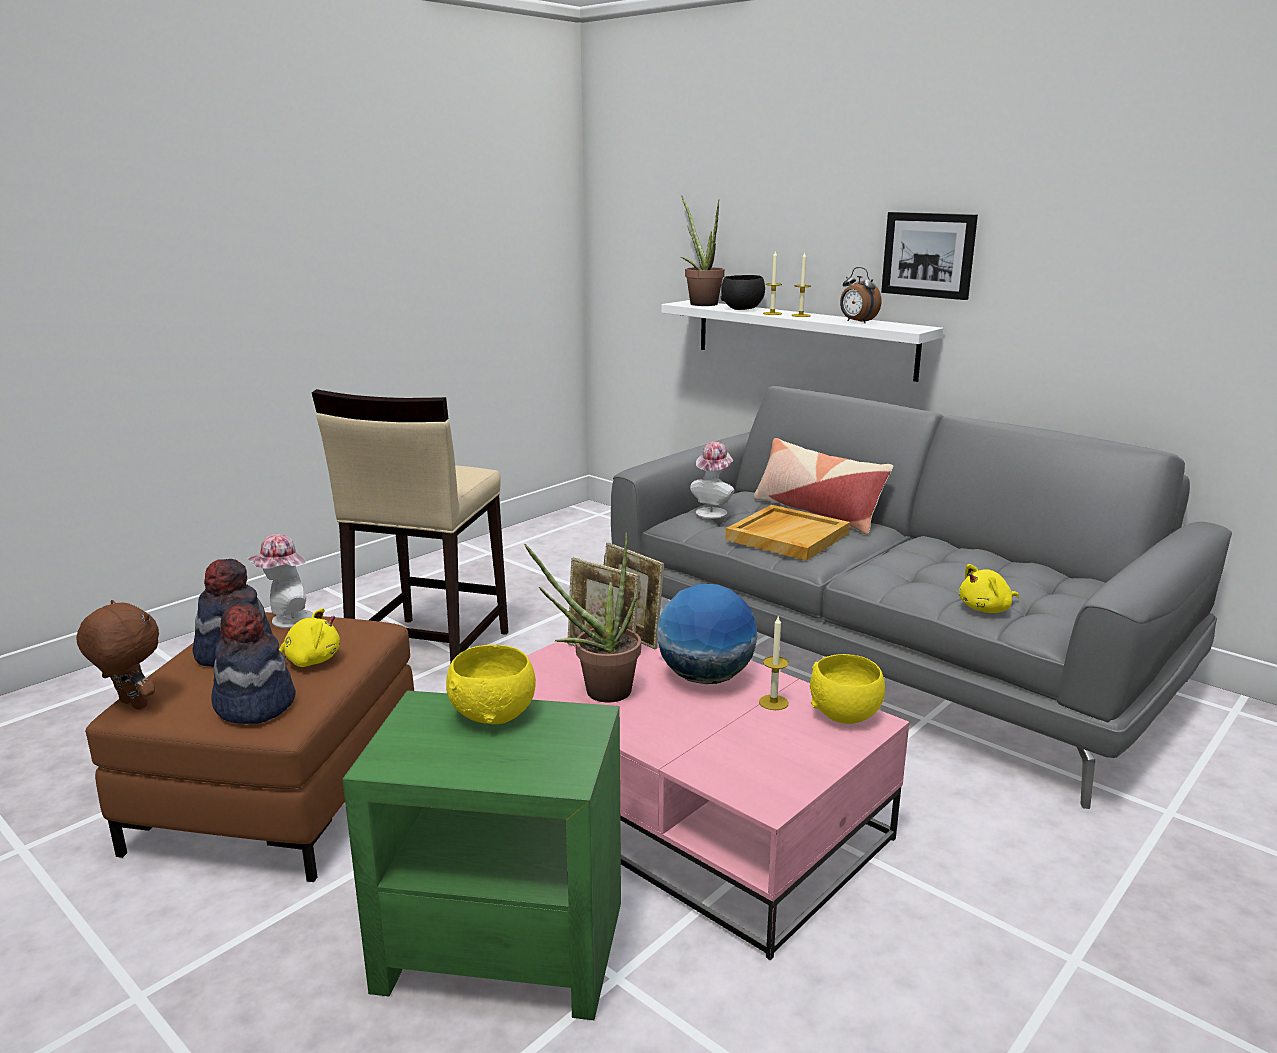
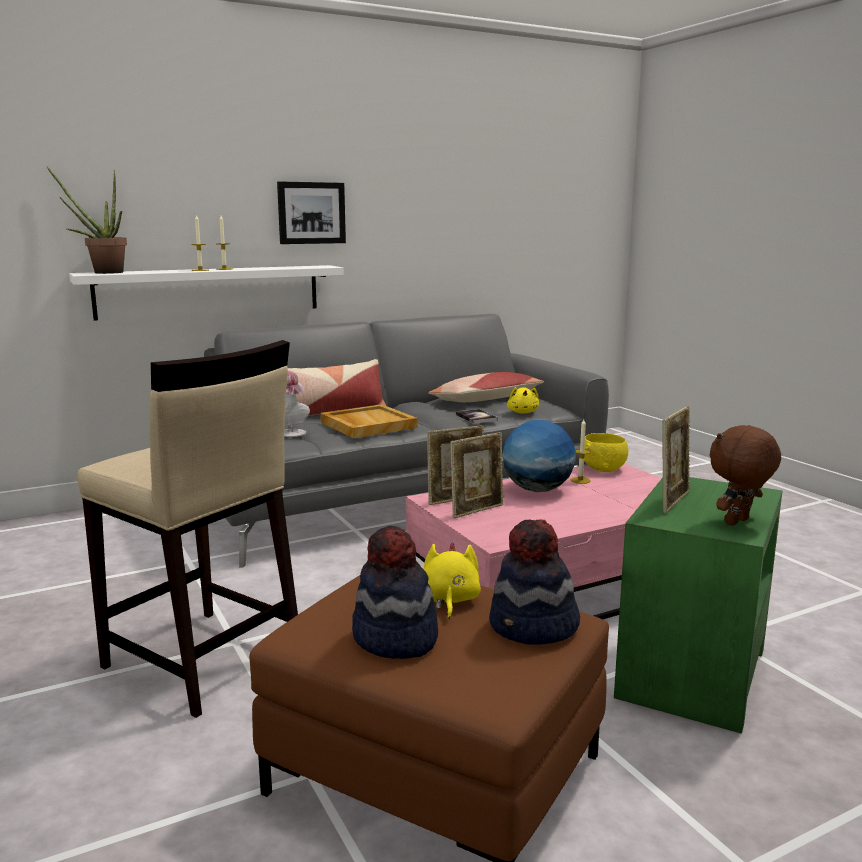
camera: 70 degrees left, 5 degrees down
(131, 705) = (495, 701): brown plush toy -> brown plush toy (738, 522)
(287, 621) = (333, 610): hat -> none
(494, 714) = (673, 501): yellow bowl -> picture frame
(598, 693) = (542, 519): potted plant -> none
(742, 309) = (160, 271): black bowl -> none
(857, 322) = (278, 267): alarm clock -> none
(905, 584) = (476, 417): none -> book
(1018, 576) = (486, 400): none -> pillow

